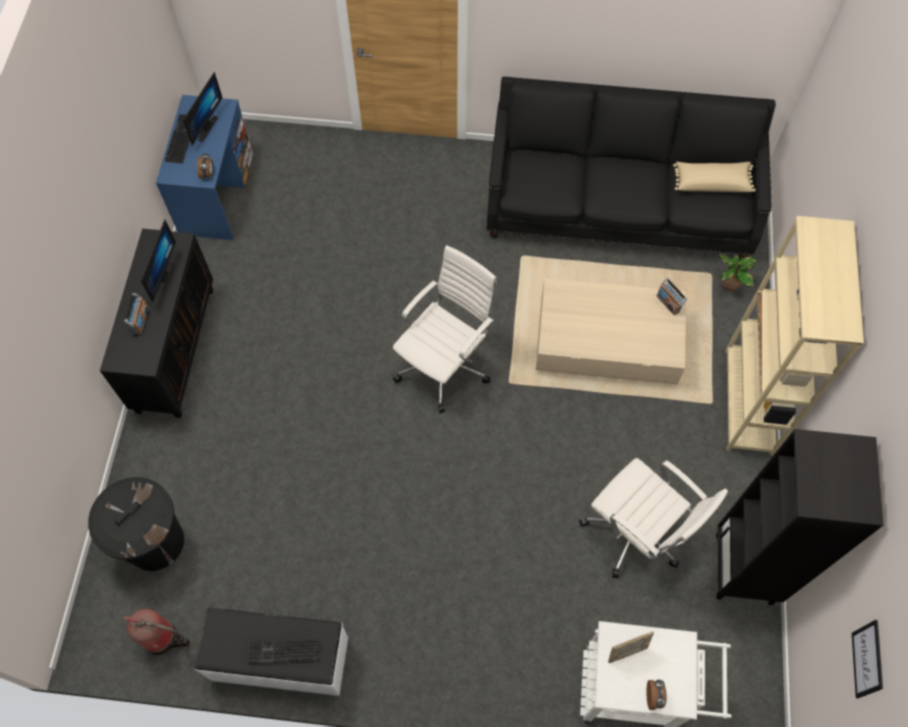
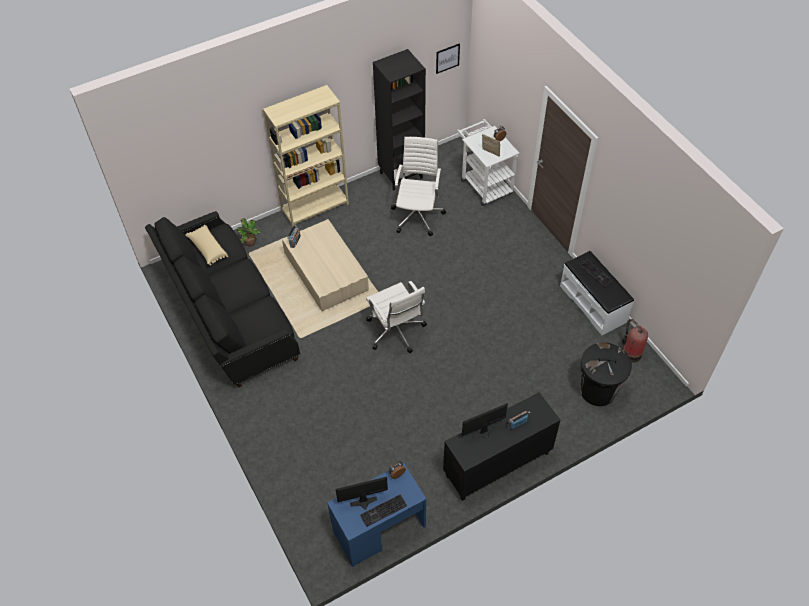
camera: 125 degrees left, 10 degrees down
(445, 365) = (396, 332): white office chair -> white office chair turned 120 degrees counterclockwise

